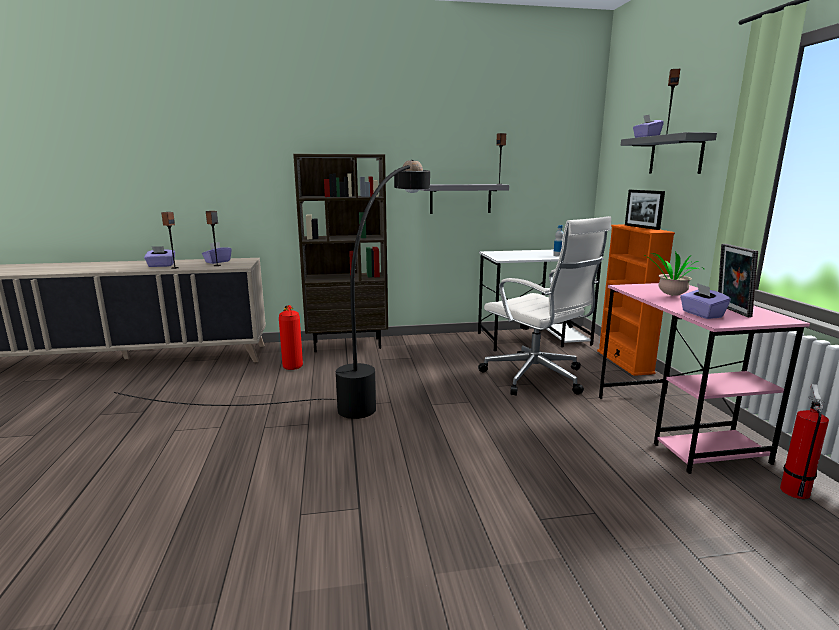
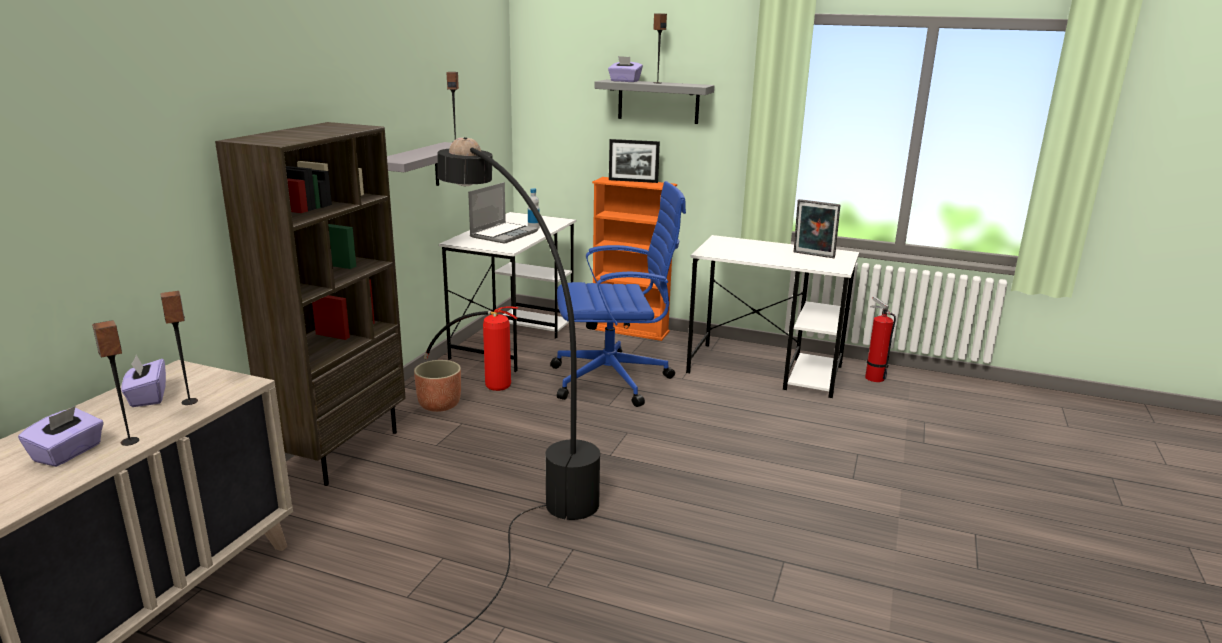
camera: 60 degrees left, 5 degrees up
(291, 362) = (340, 515): fire extinguisher -> fire extinguisher (483, 384)
(423, 347) = (439, 404): none -> planter
(527, 254) = (504, 234): none -> laptop
(536, 378) = (614, 380): white office chair -> blue office chair
(670, 296) = (755, 253): potted plant -> none
(676, 427) = (766, 370): pink desk -> white desk
(701, 314) = (815, 265): purple tissue box -> none

